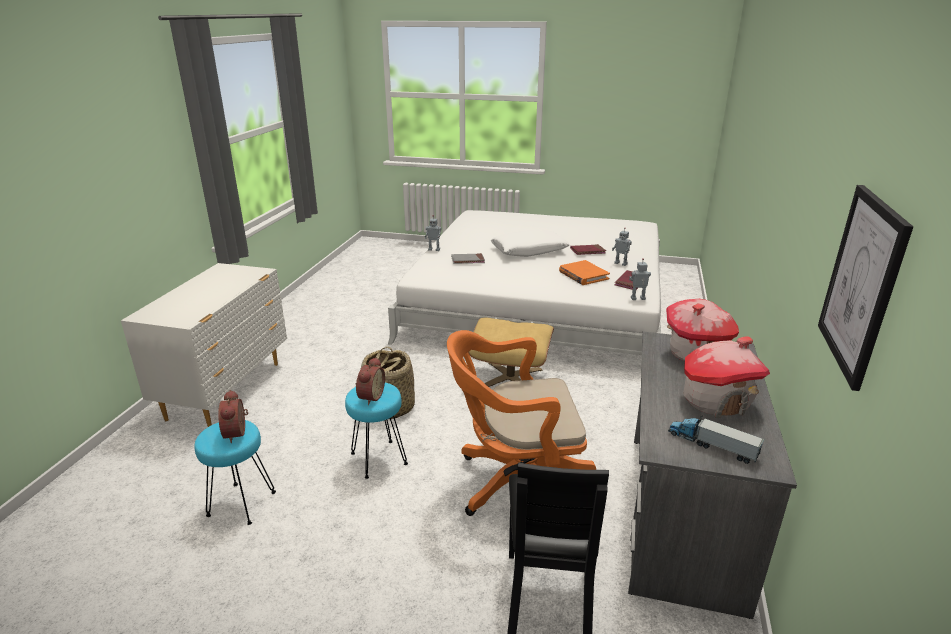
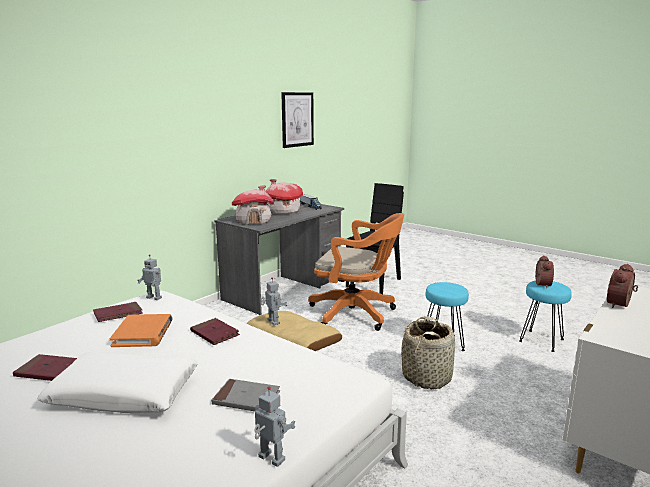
camera: 155 degrees left, 10 degrees down
(370, 397) = (449, 286): alarm clock -> alarm clock (620, 304)
(537, 284) = (214, 334): none -> red book
(621, 263) = (62, 341): toy robot -> toy robot (272, 322)

